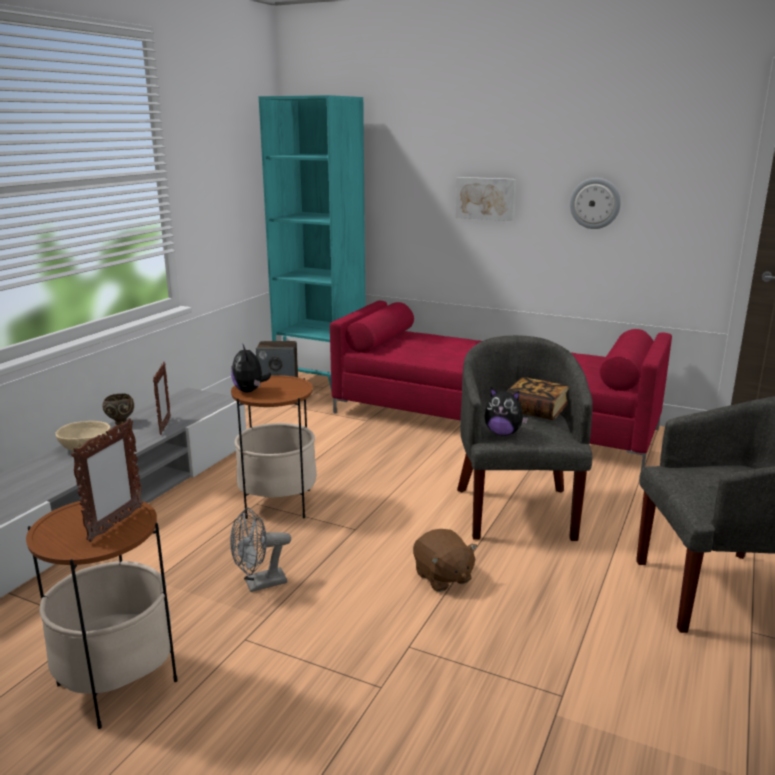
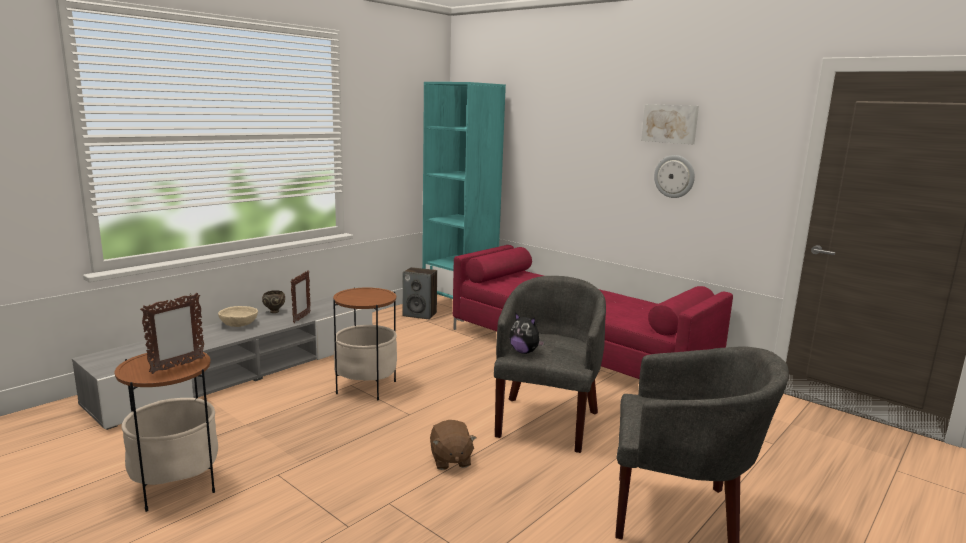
camera: 15 degrees right, 5 degrees down
(250, 391) = (348, 296): plush toy -> none
(259, 584) = (313, 440): grey fan -> none
(486, 198) = (591, 167): picture -> picture (670, 123)
(536, 411) = (565, 339): book -> none

